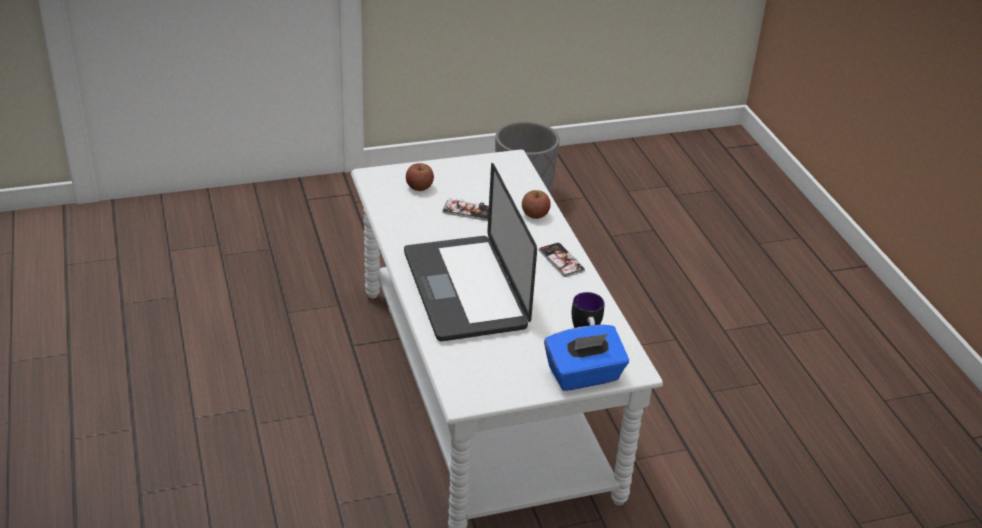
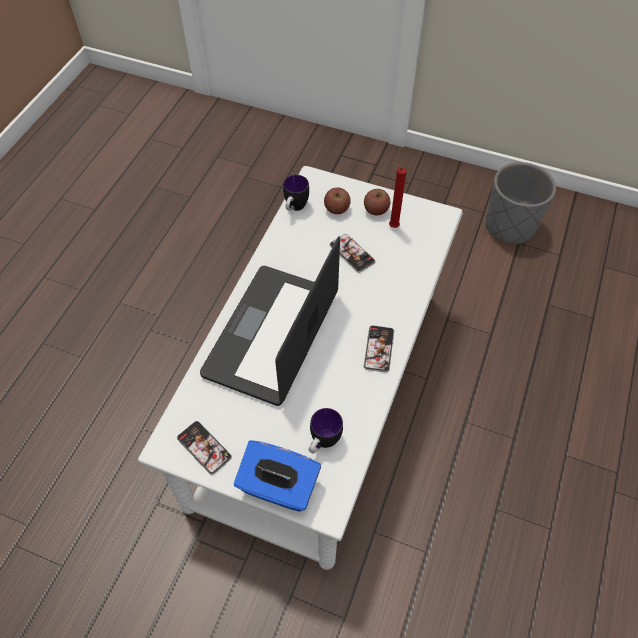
camera: 40 degrees right, 20 degrees up
(381, 201) = (294, 208): none -> mug
(480, 181) = (392, 226): none -> red candle
(497, 383) = (204, 447): none -> phone
(535, 214) = (404, 286): apple -> apple (376, 210)

